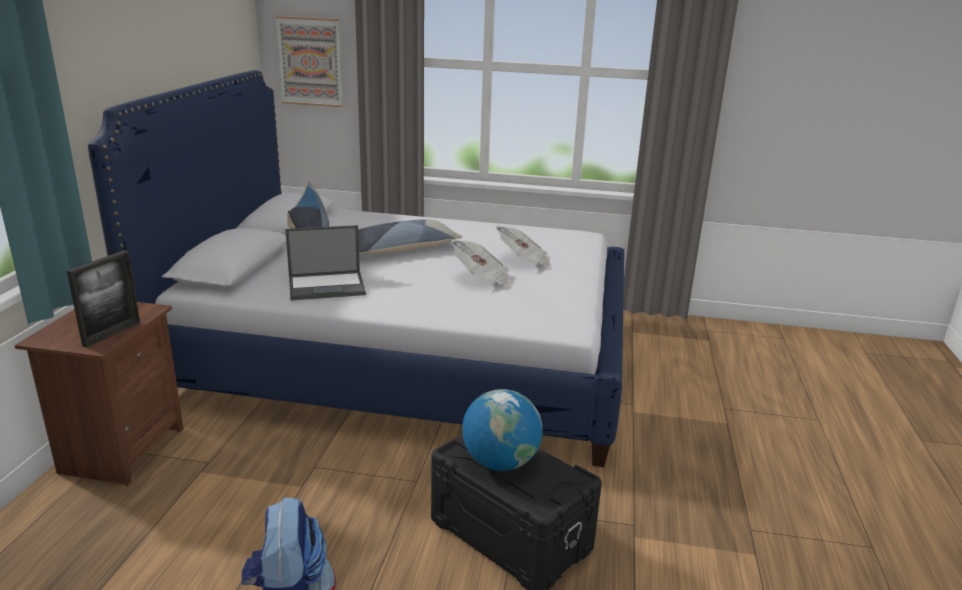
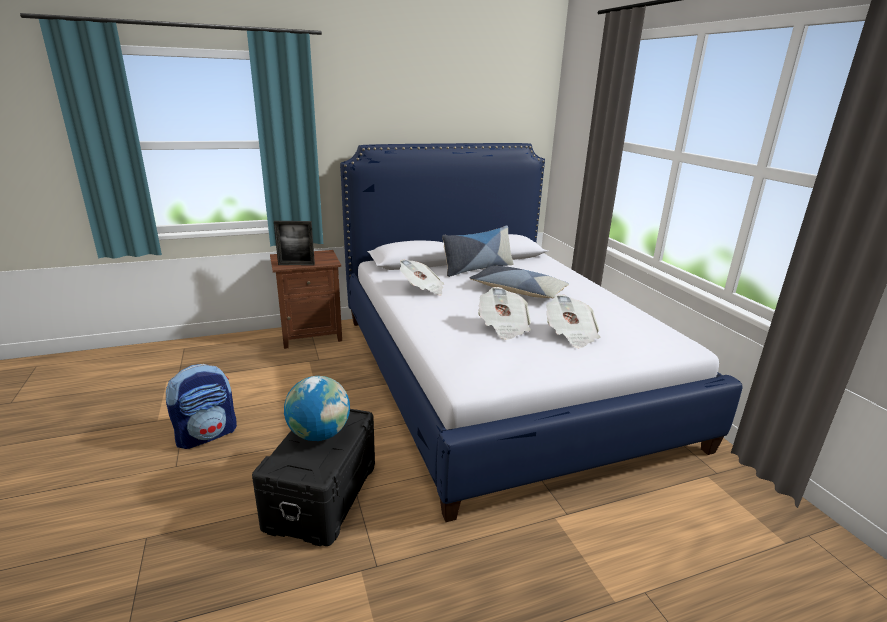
camera: 60 degrees right, 0 degrees up
(310, 61) = (574, 142): picture -> none
(327, 286) = (422, 289): laptop -> newspaper

